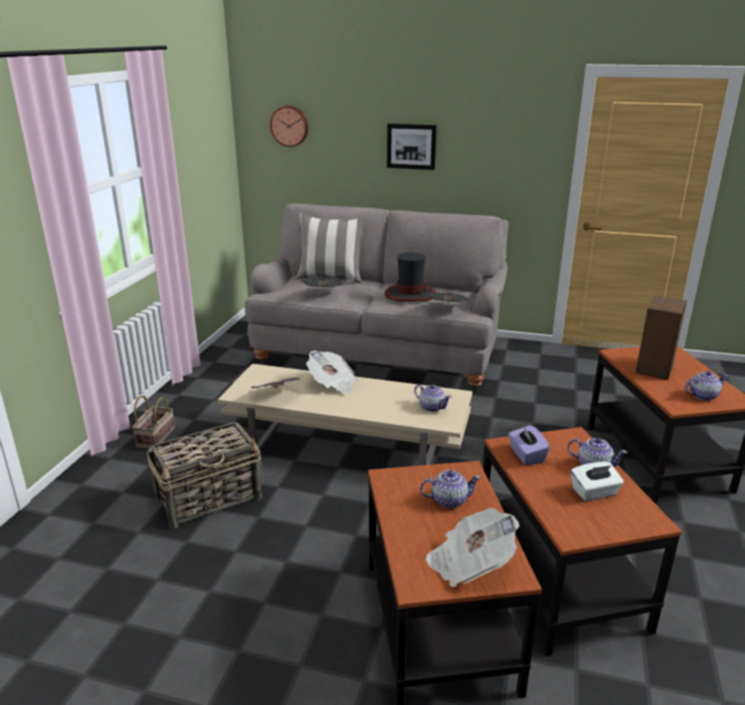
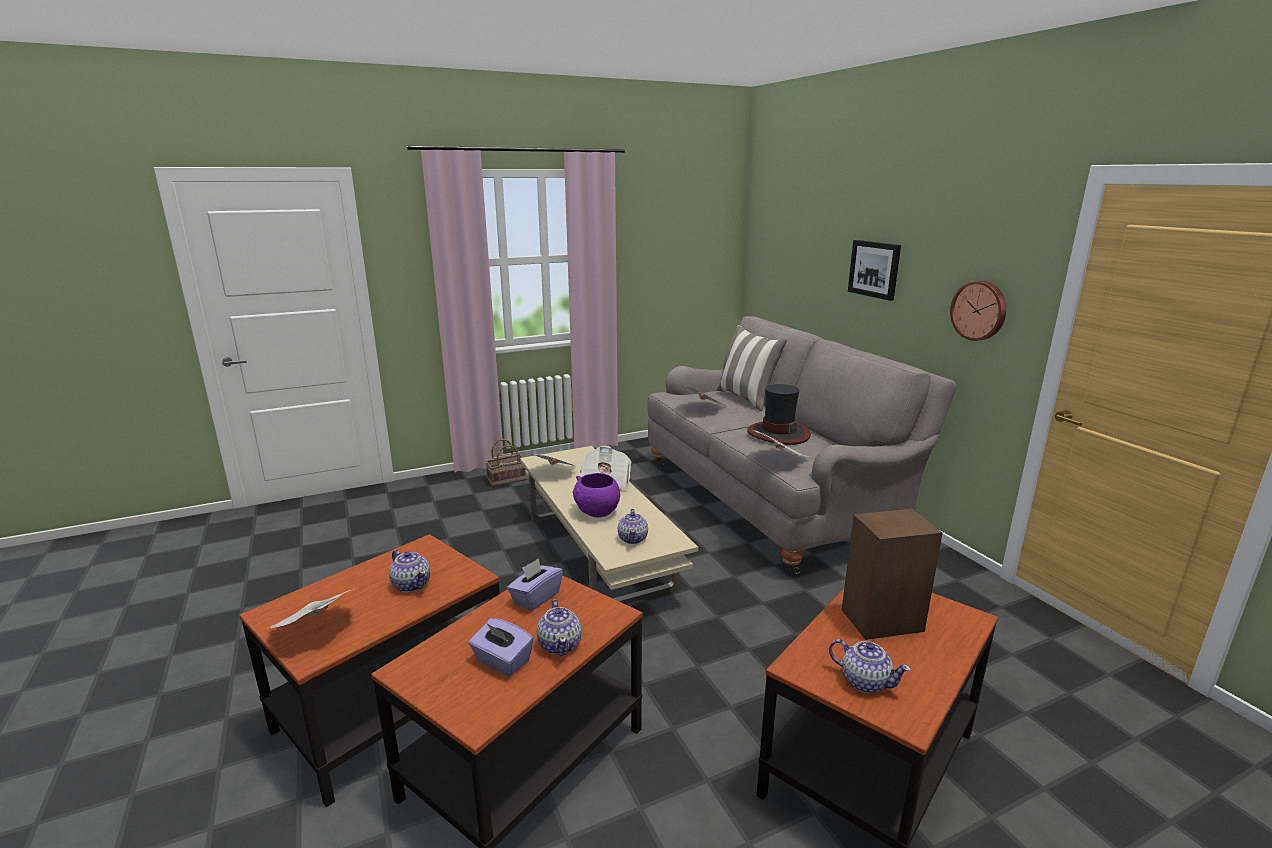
camera: 50 degrees right, 5 degrees down
(210, 498) = (460, 531): basket -> none
(289, 126) = (780, 237): wall clock -> wall clock (979, 310)
(373, 405) = (597, 512): none -> purple bowl
(594, 492) = (502, 661): white tissue box -> purple tissue box

